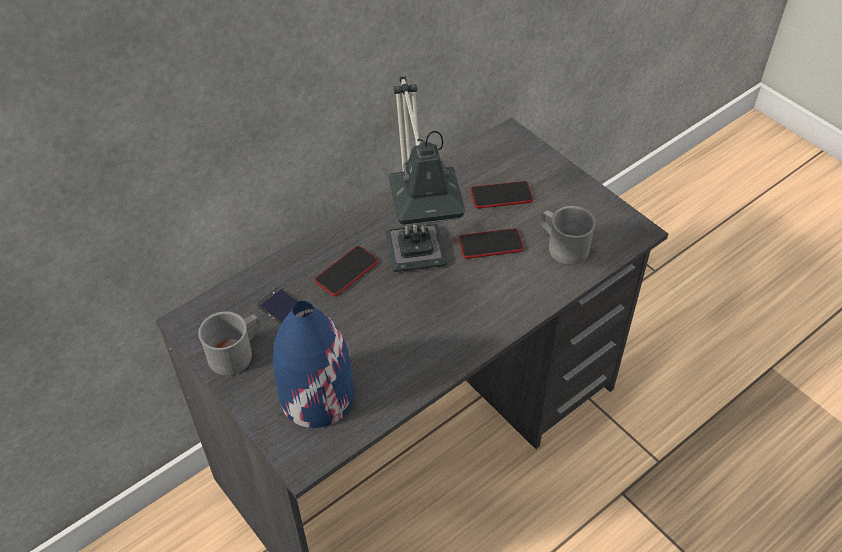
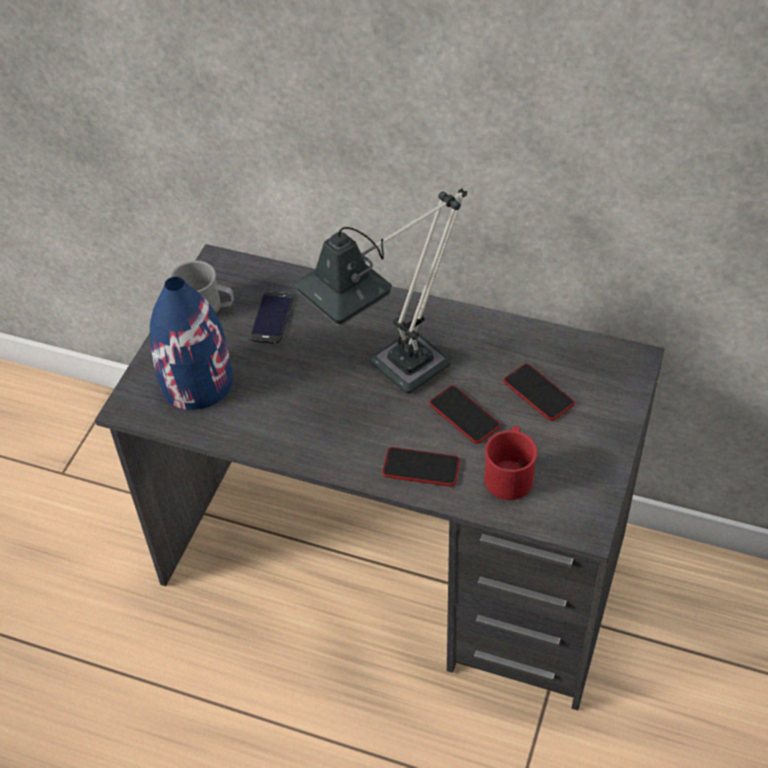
camera: 60 degrees right, 0 degrees up
(346, 271) = (346, 330): phone -> phone (421, 468)
(562, 246) = (510, 473): grey mug -> red mug

